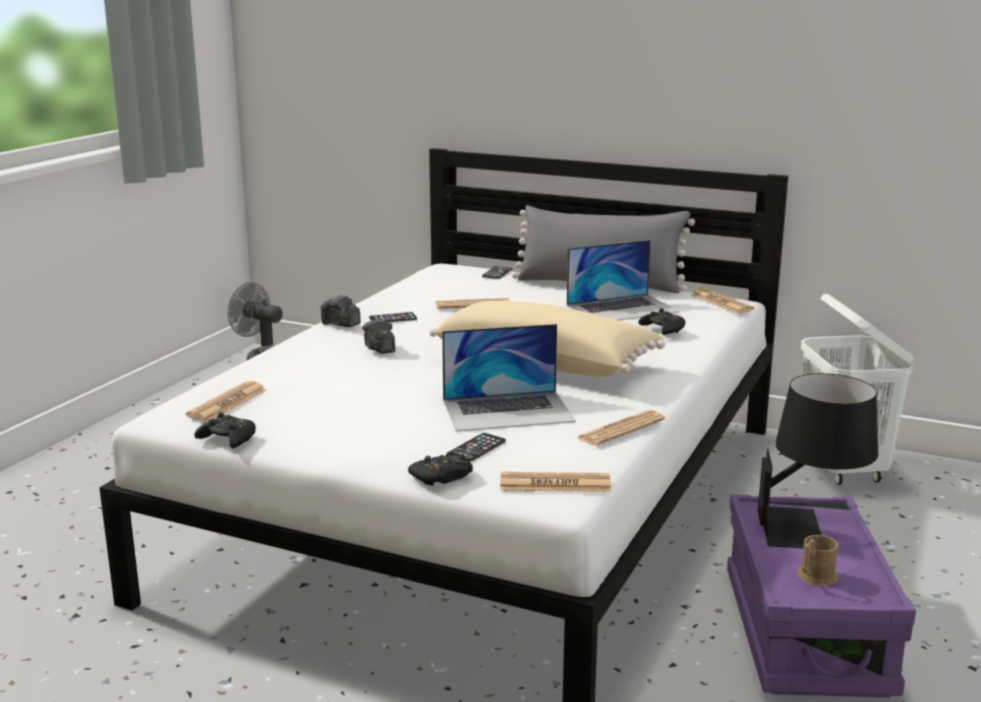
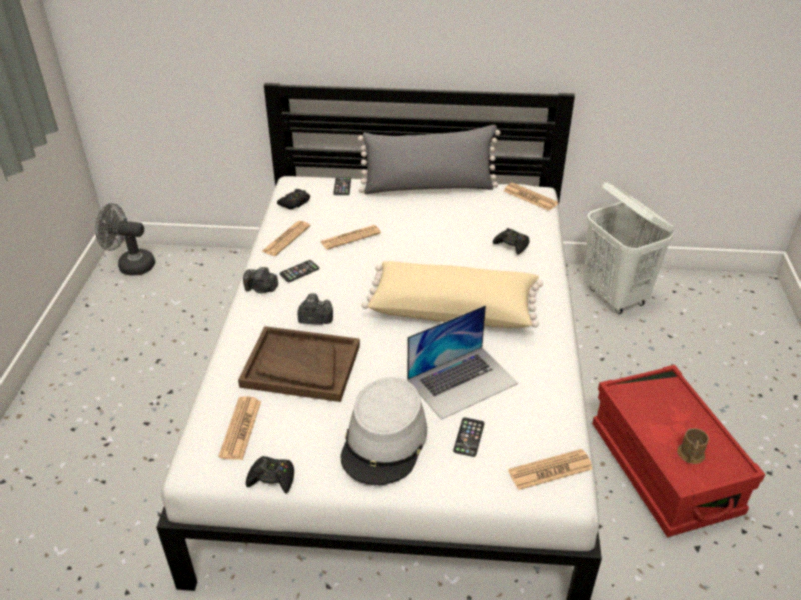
camera: 20 degrees left, 20 degrees up
(332, 375) = (300, 366): none -> brown tray
(375, 434) = (385, 441): none -> grey hat
(379, 349) = (315, 319): camera -> camera turned 135 degrees clockwise
(442, 476) = (467, 483): black game controller -> black game controller (295, 203)
(621, 429) = (554, 386): newspaper -> newspaper (286, 239)
(622, 308) = (468, 222): laptop -> none
(805, 632) = (663, 469): purple storage box -> red storage box
(810, 528) = (663, 403): black table lamp -> none

